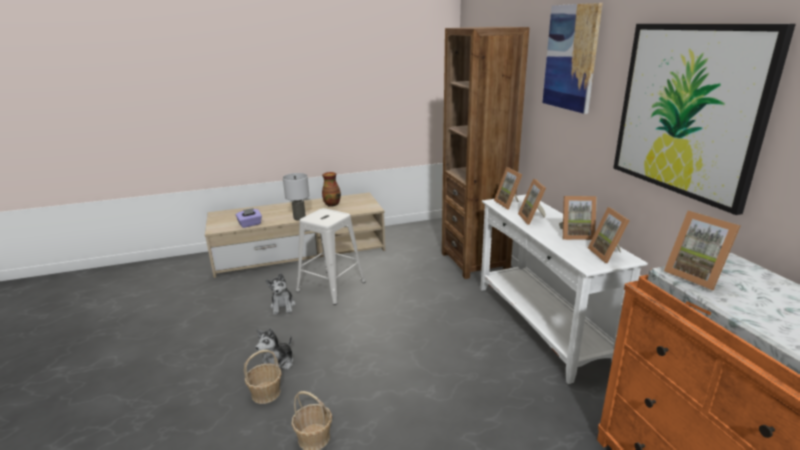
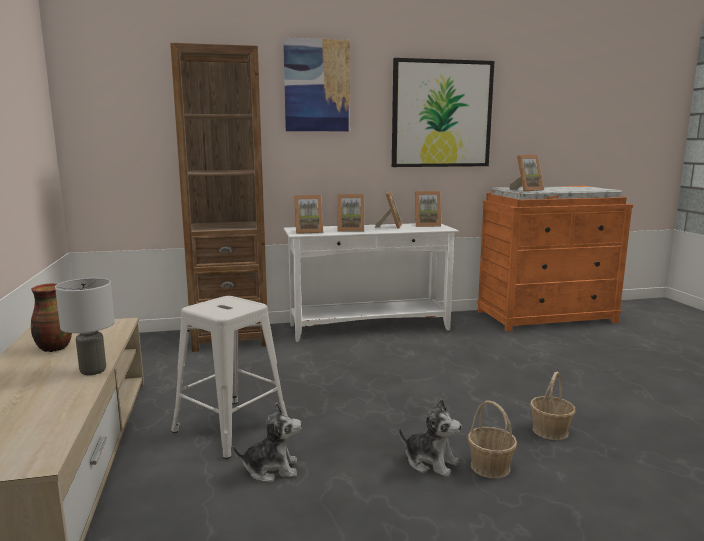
camera: 85 degrees left, 10 degrees down
(250, 224) = (61, 418): purple tissue box -> none

